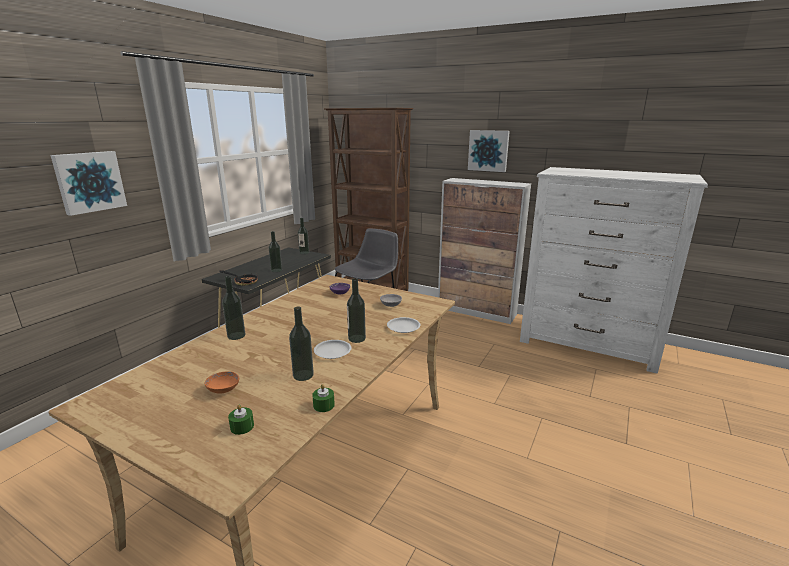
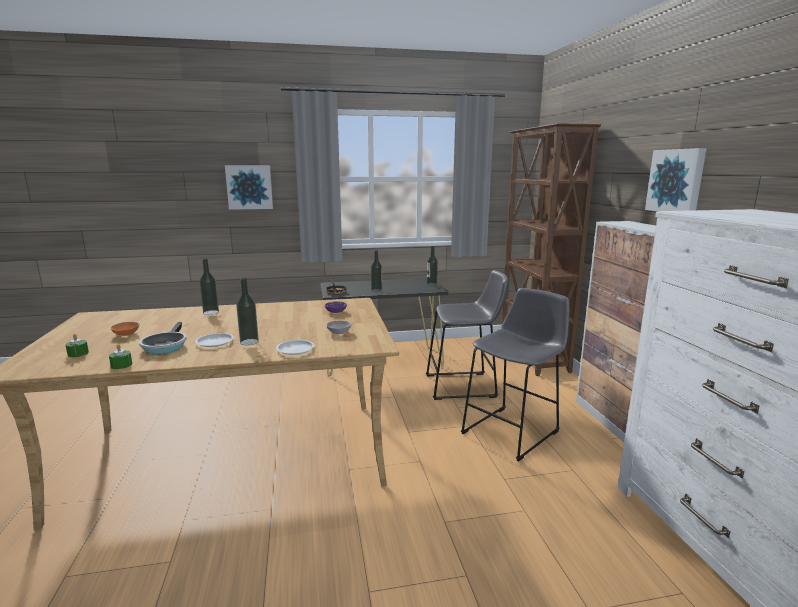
camera: 50 degrees right, 5 degrees down
(303, 375) = (165, 346): bottle -> frying pan
(439, 339) = (514, 431): none -> grey stool

